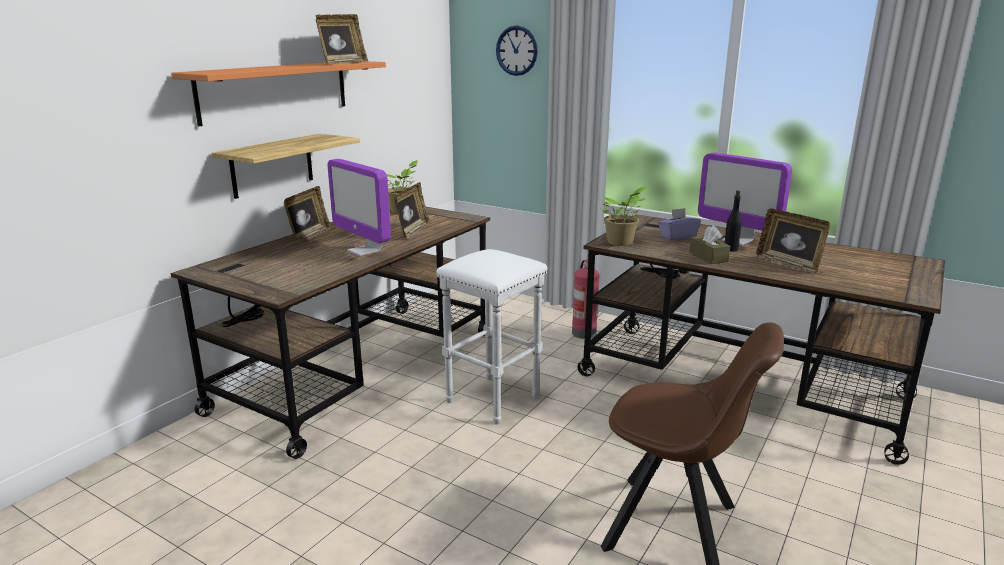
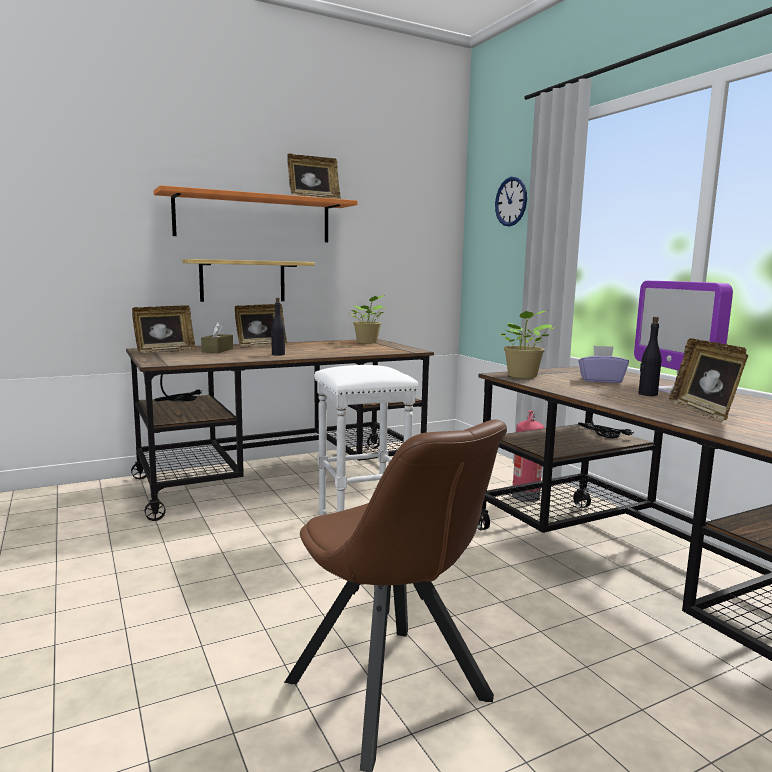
camera: 30 degrees right, 10 degrees down
(364, 251) = (278, 354): monitor -> black bottle
(413, 231) = (344, 351): picture frame -> picture frame (165, 351)
(708, 257) = (602, 395): brown tissue box -> brown tissue box (217, 350)

